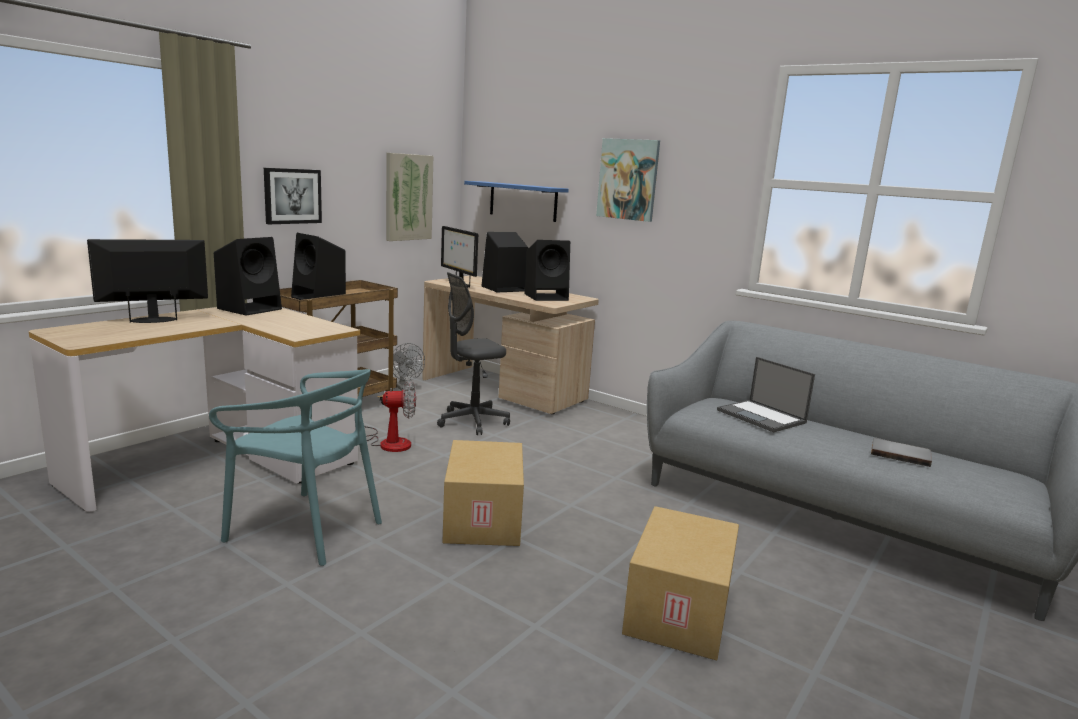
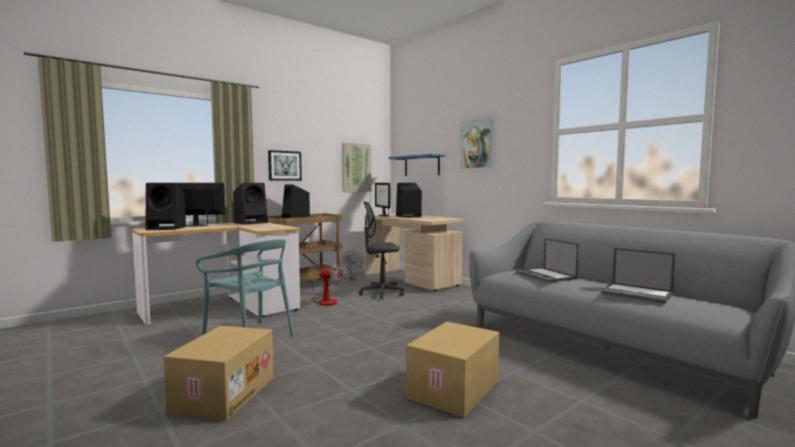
camera: 15 degrees right, 10 degrees down
(481, 518) = (355, 337): cardboard box -> cardboard box (223, 393)
(547, 297) = (431, 218): black speaker -> black speaker (167, 228)
(900, 454) = (637, 293): grey book -> laptop

